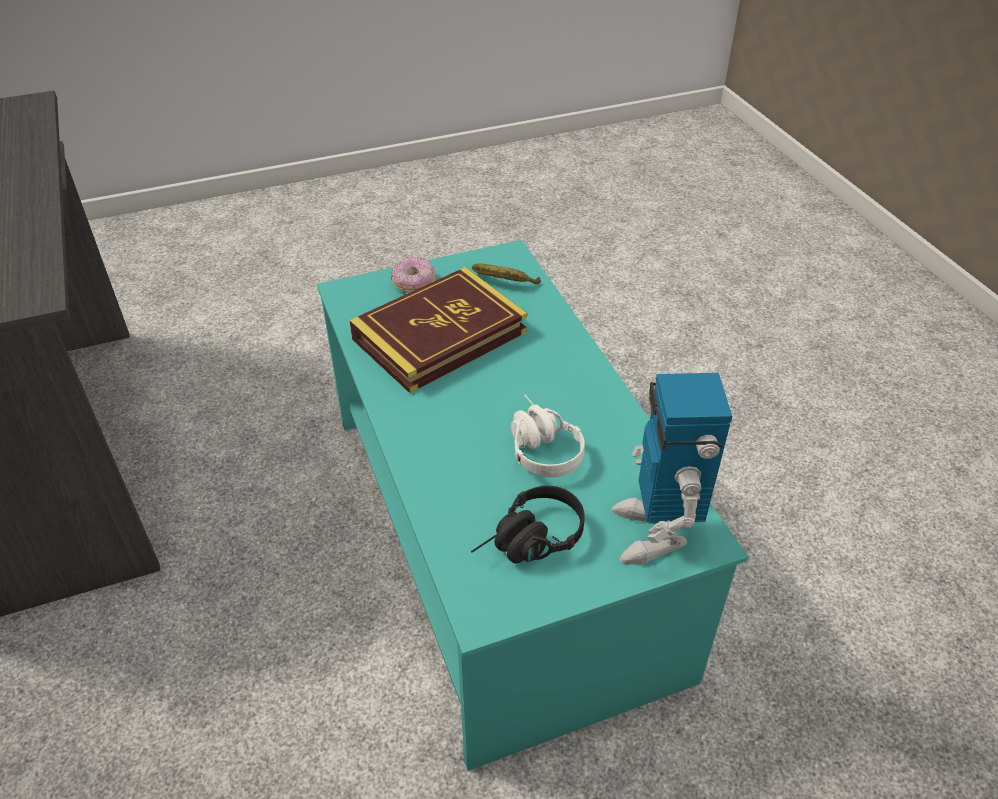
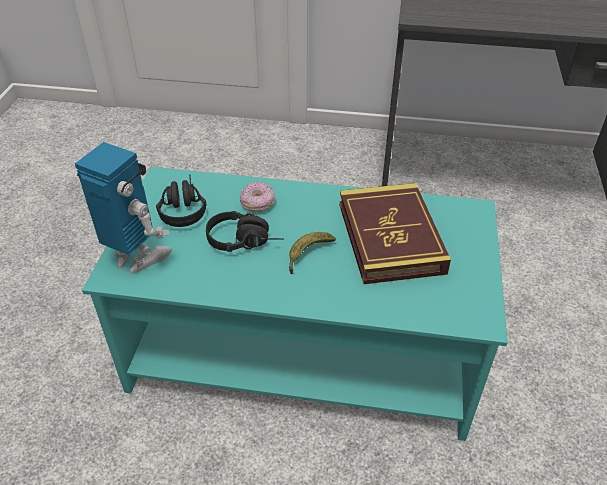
camera: 120 degrees right, 0 degrees up
(414, 283) = (466, 247): donut -> donut (258, 203)
(504, 282) = (439, 299): banana -> banana (308, 255)
(538, 446) = (246, 240): white headphones -> black headphones

